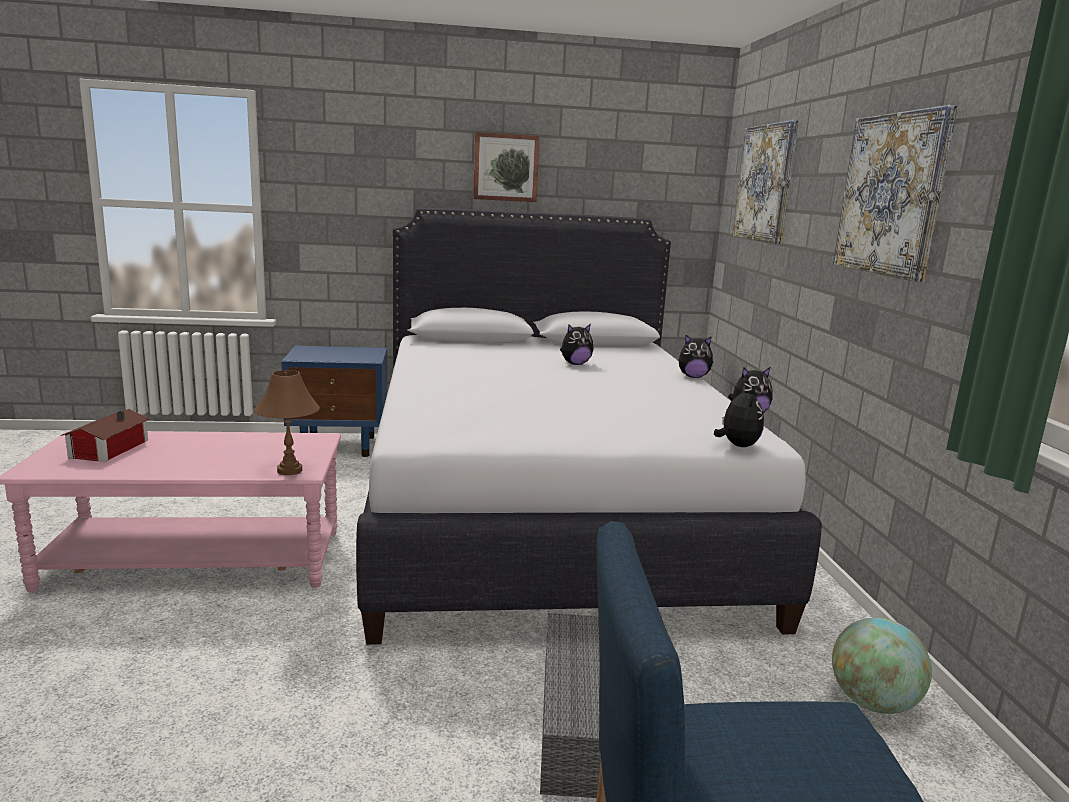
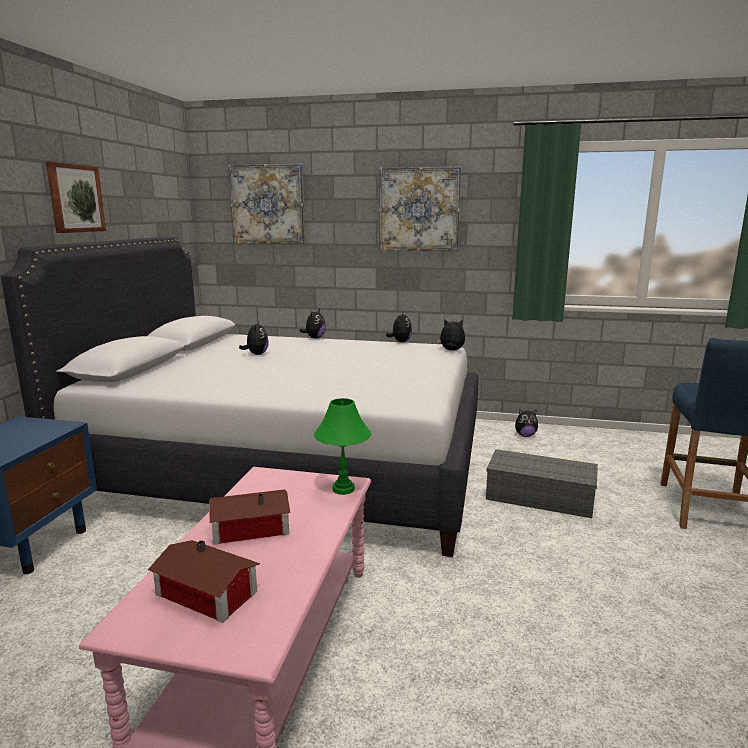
camera: 70 degrees left, 0 degrees up
(210, 446) = (248, 527): none -> toy house
(290, 471) = (344, 489): brown table lamp -> green table lamp
(872, 703) = (525, 435): globe -> plush toy

